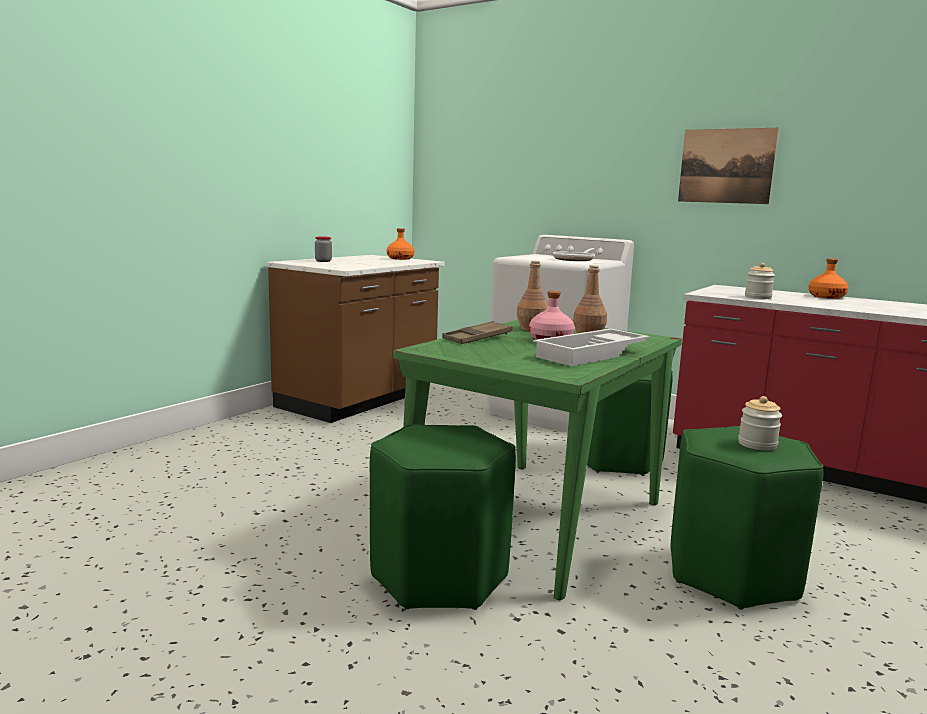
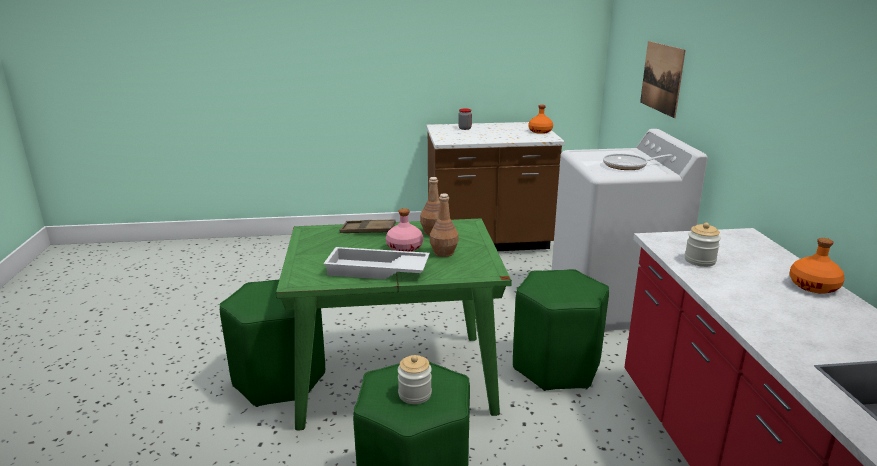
camera: 50 degrees right, 10 degrees up
(726, 166) = (788, 87): picture -> picture (661, 78)

